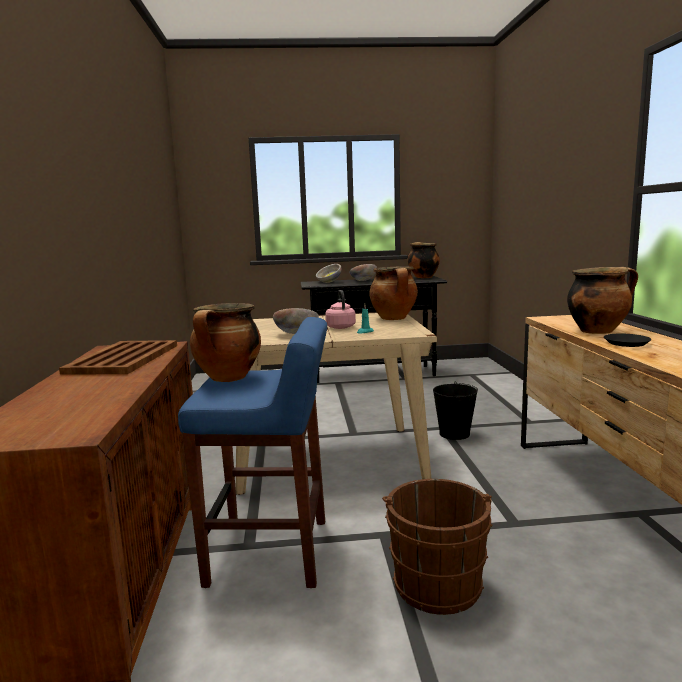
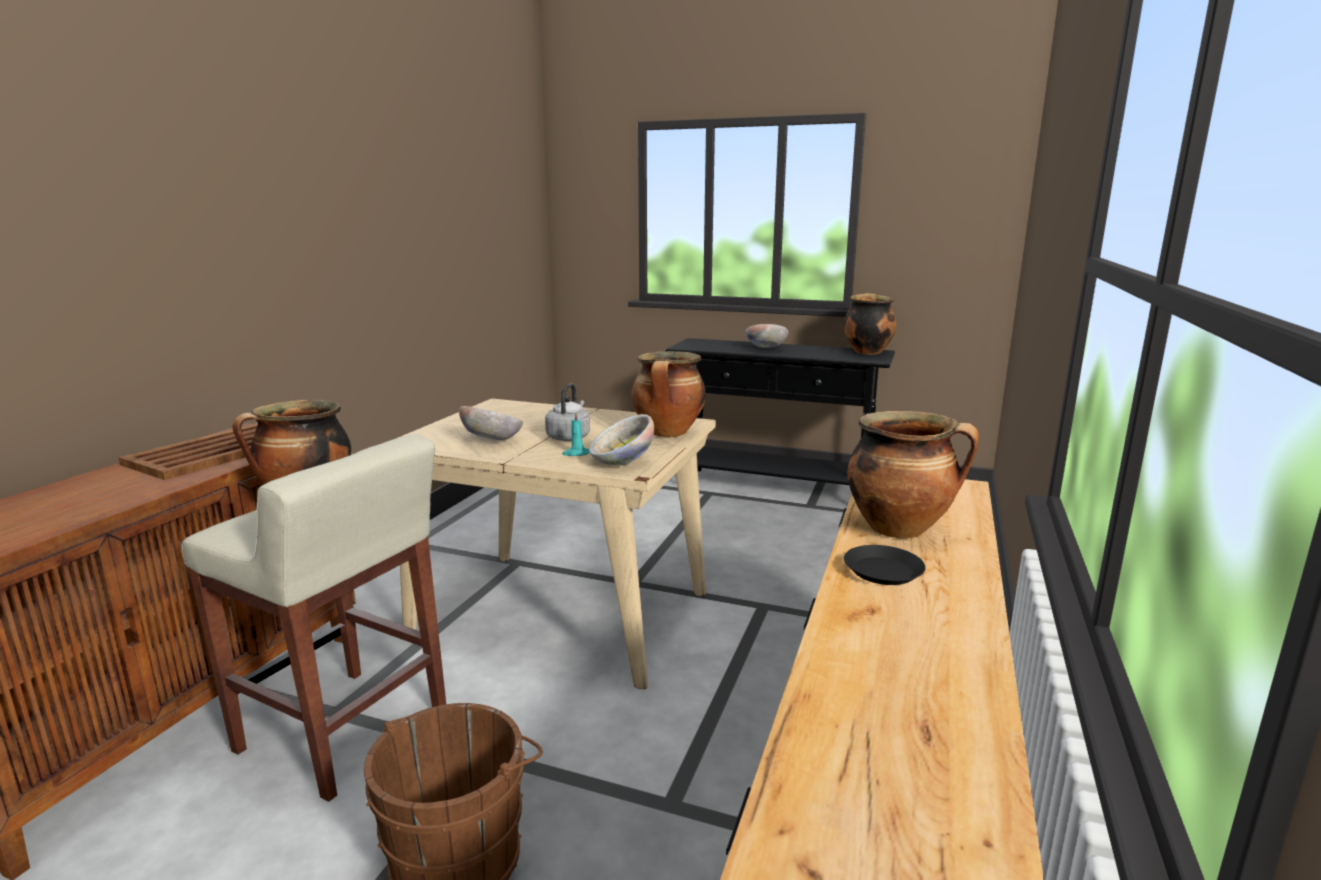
camera: 25 degrees right, 5 degrees up
(271, 552) = (345, 732): blue stool -> beige stool
(329, 282) = (716, 344): bowl -> bowl (622, 463)
(340, 327) = (569, 437): pink kettle -> grey kettle
(454, 434) = (767, 621): black bucket -> none

